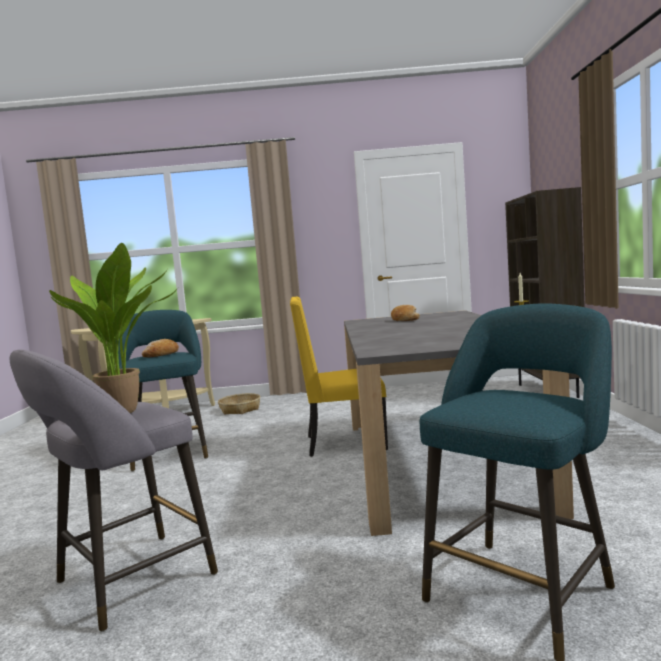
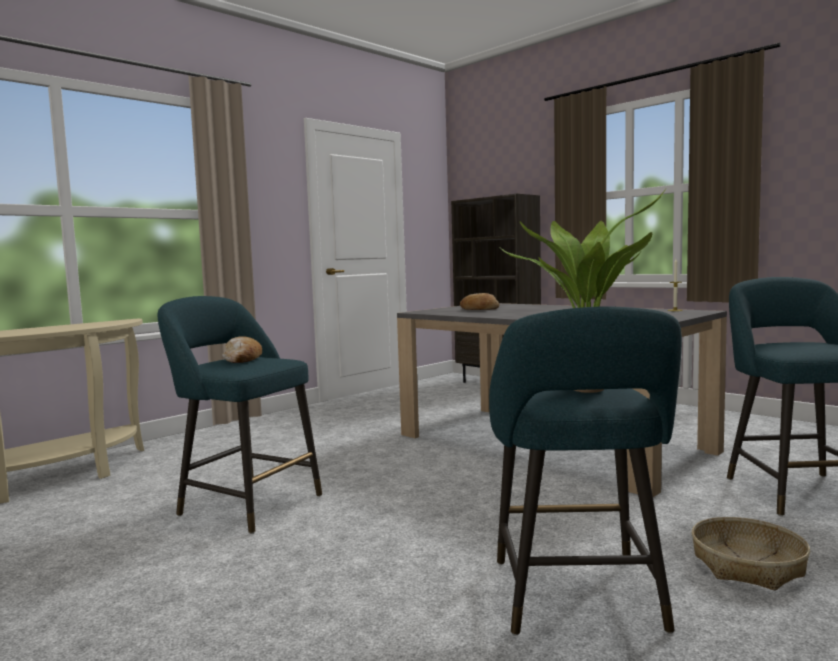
camera: 45 degrees left, 0 degrees up
(127, 582) = (578, 601): grey stool -> turquoise stool
(240, 409) = (205, 447): basket -> basket (748, 566)
(343, 443) = (436, 449): yellow chair -> none

